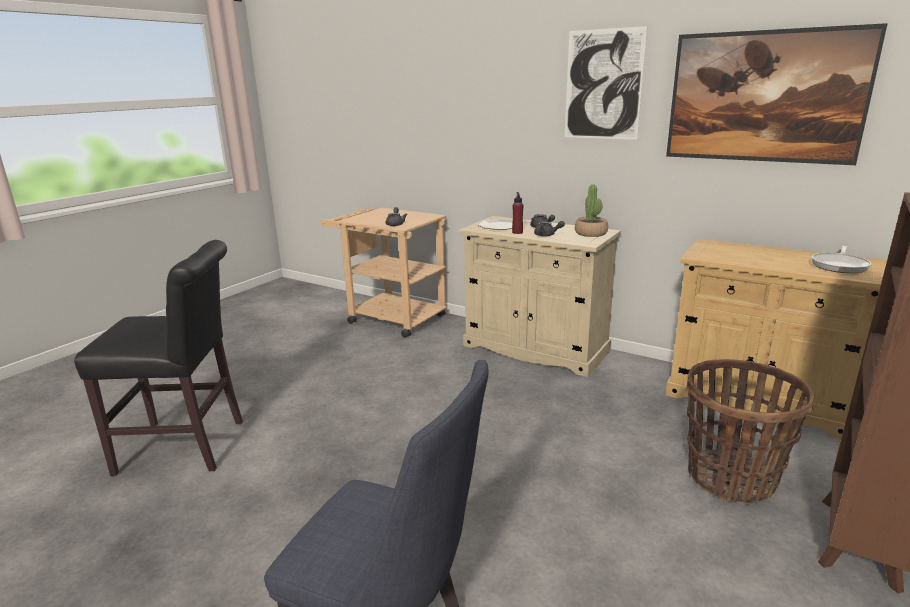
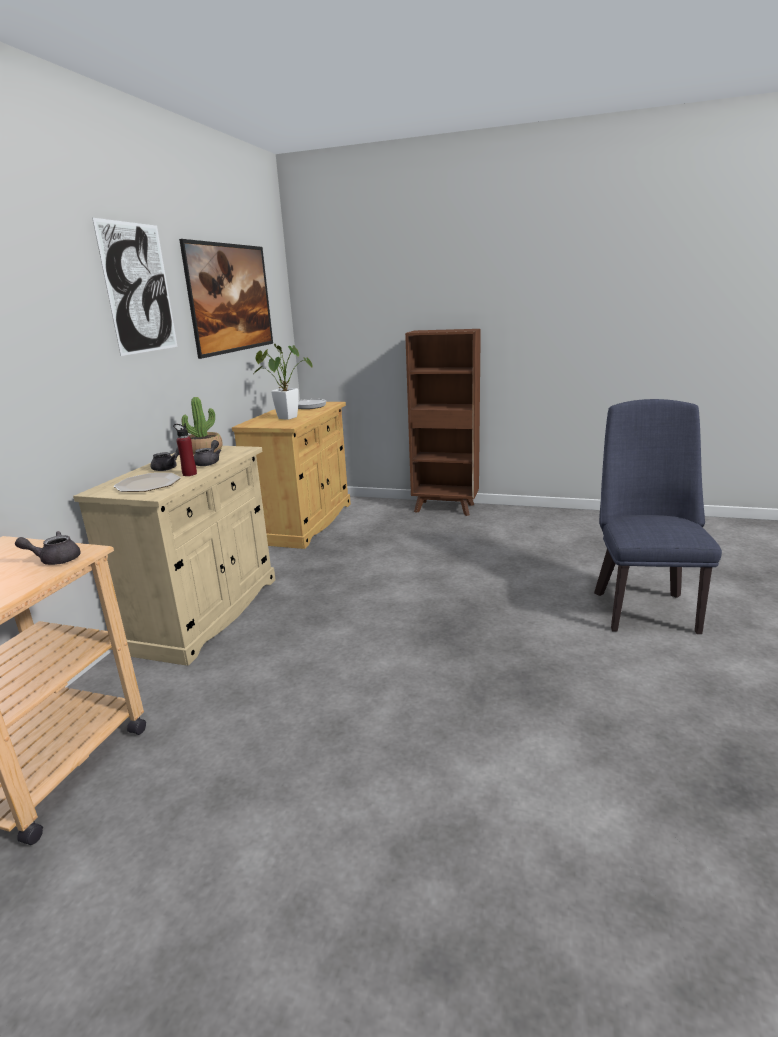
camera: 105 degrees left, 0 degrees up
(188, 447) = (563, 860): black chair -> none
(731, 477) = (406, 530): basket -> none
(749, 255) = (284, 417): none -> potted plant

